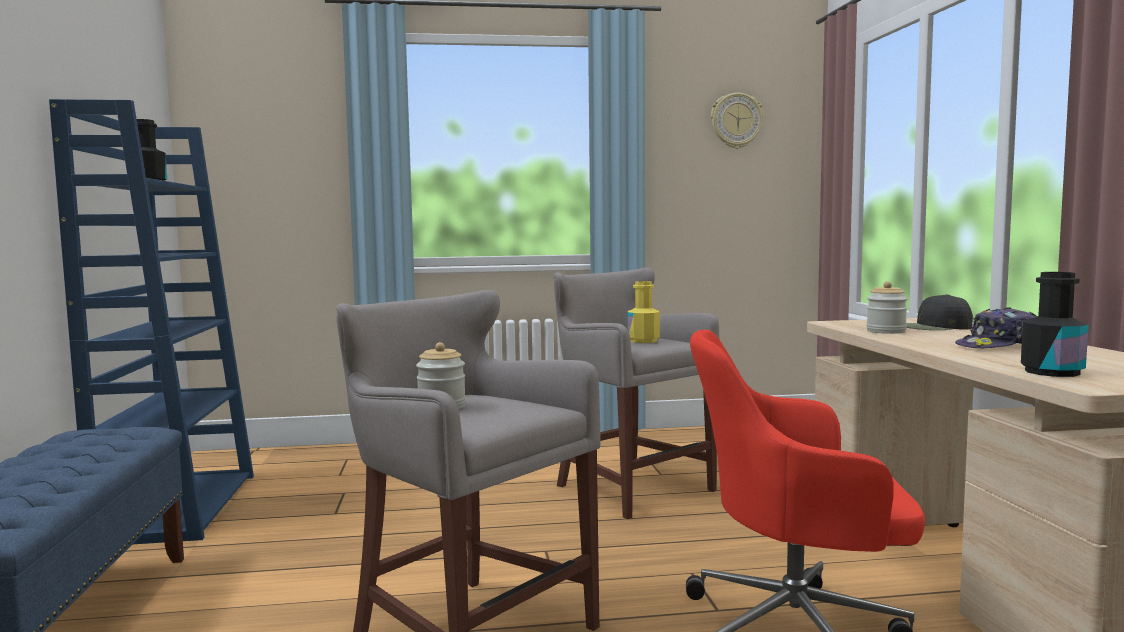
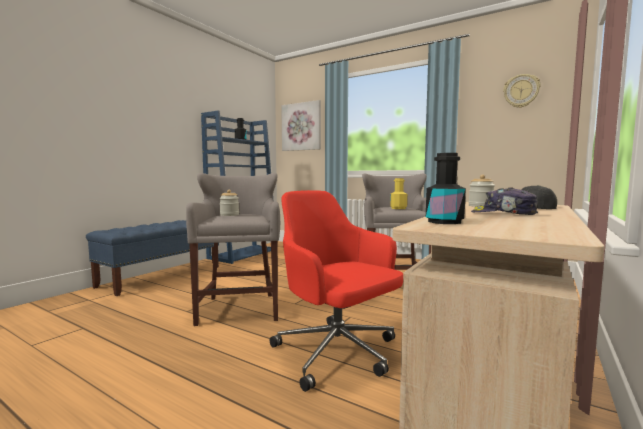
camera: 40 degrees right, 0 degrees up
(265, 147) = (301, 126): none -> picture

